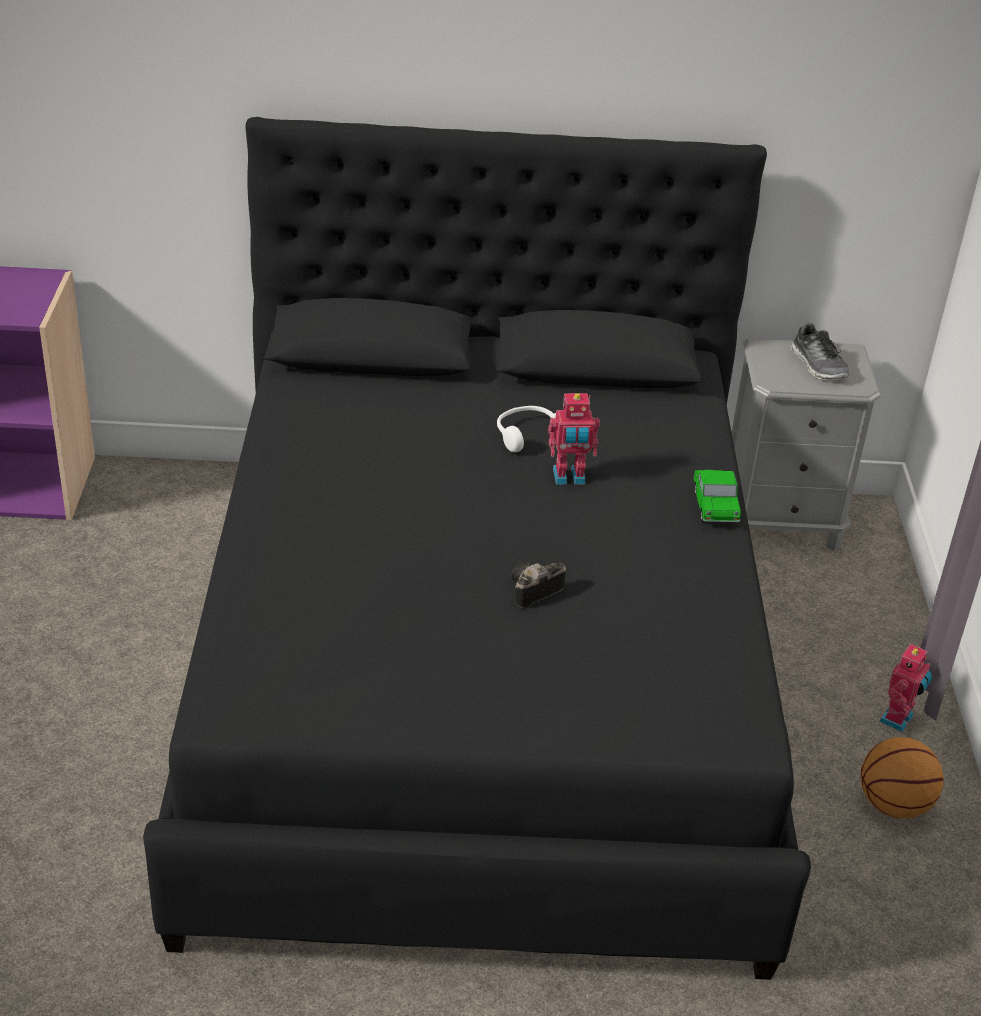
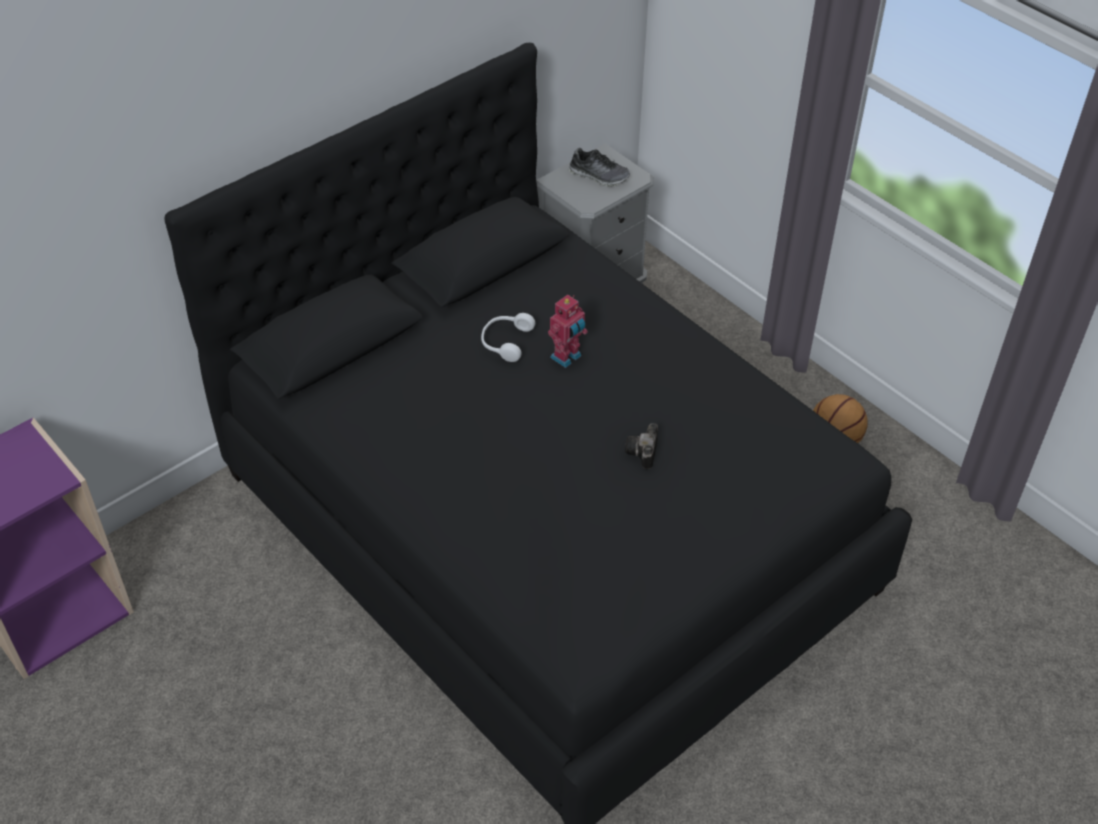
camera: 40 degrees left, 10 degrees up
(714, 507) = (668, 322): toy car -> none
(898, 719) = (785, 385): toy robot -> none

